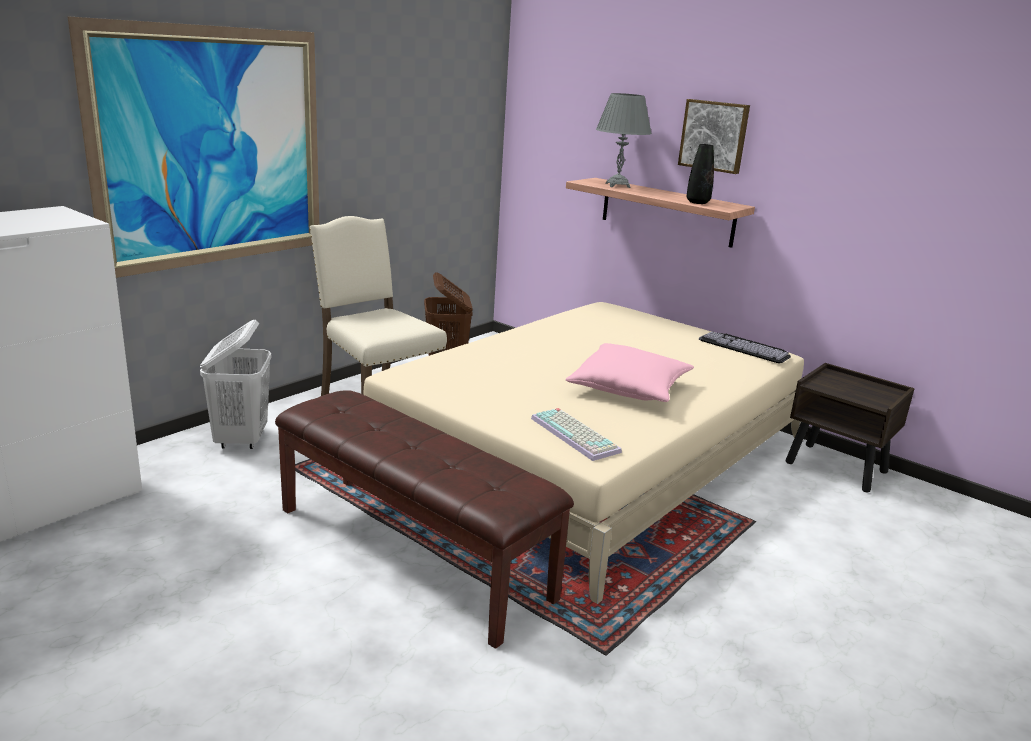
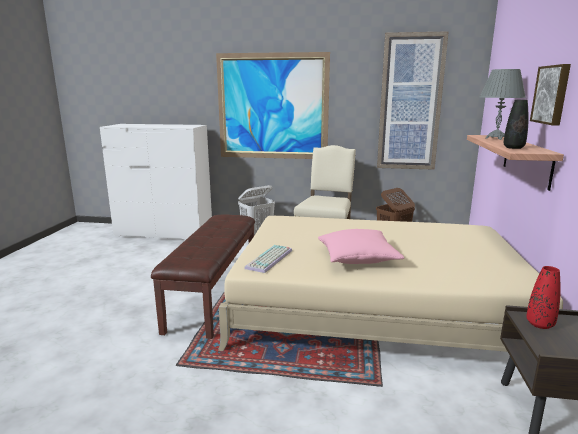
camera: 60 degrees right, 5 degrees down
(428, 128) = (410, 103): none -> picture
(746, 347) = (512, 272): keyboard -> none
(833, 386) = (540, 324): none -> red vase

